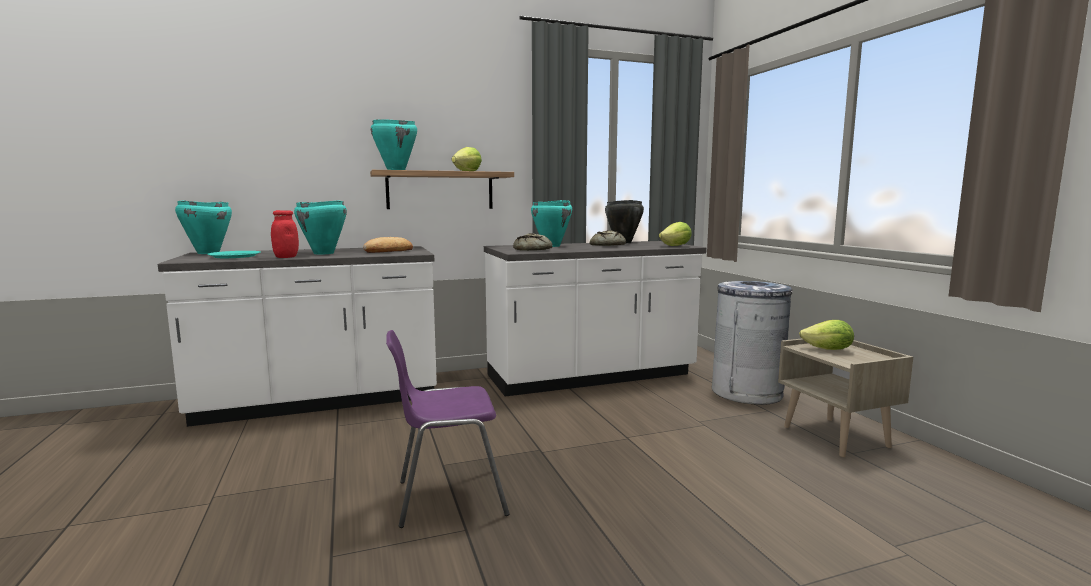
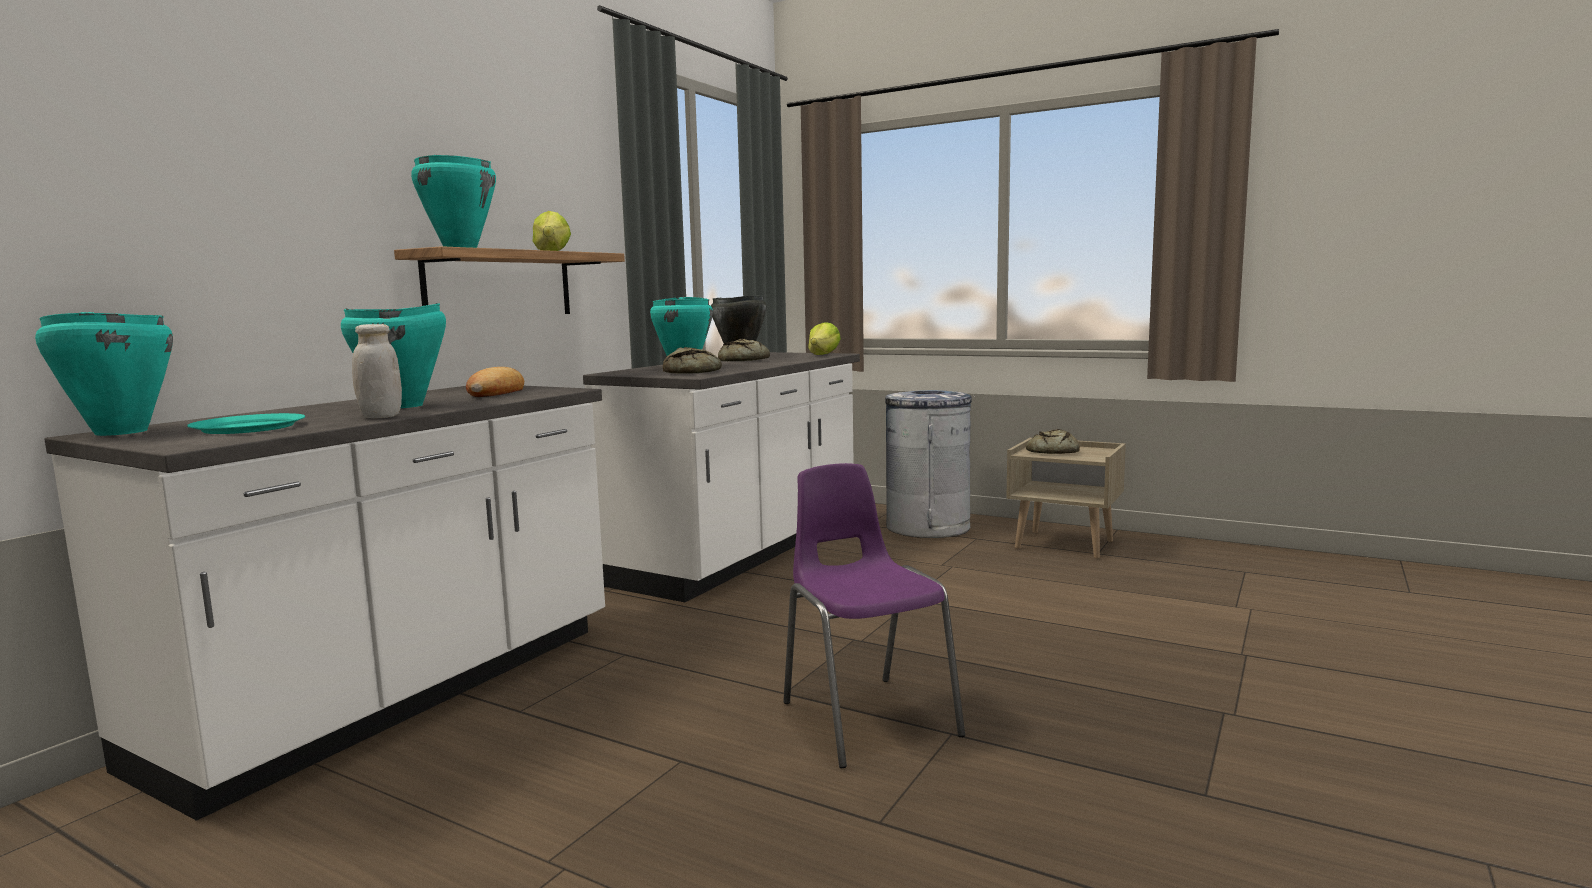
camera: 40 degrees left, 0 degrees up
(286, 257) = (381, 416): red jar -> white jar
(448, 497) = (866, 717): purple chair -> purple chair turned 120 degrees clockwise
(828, 350) = (1051, 451): lettuce -> bread

